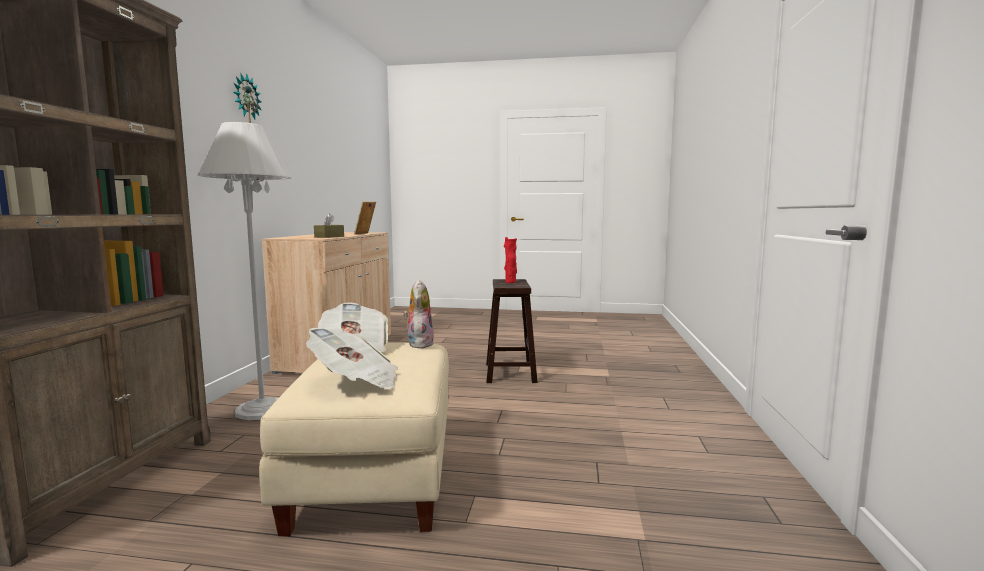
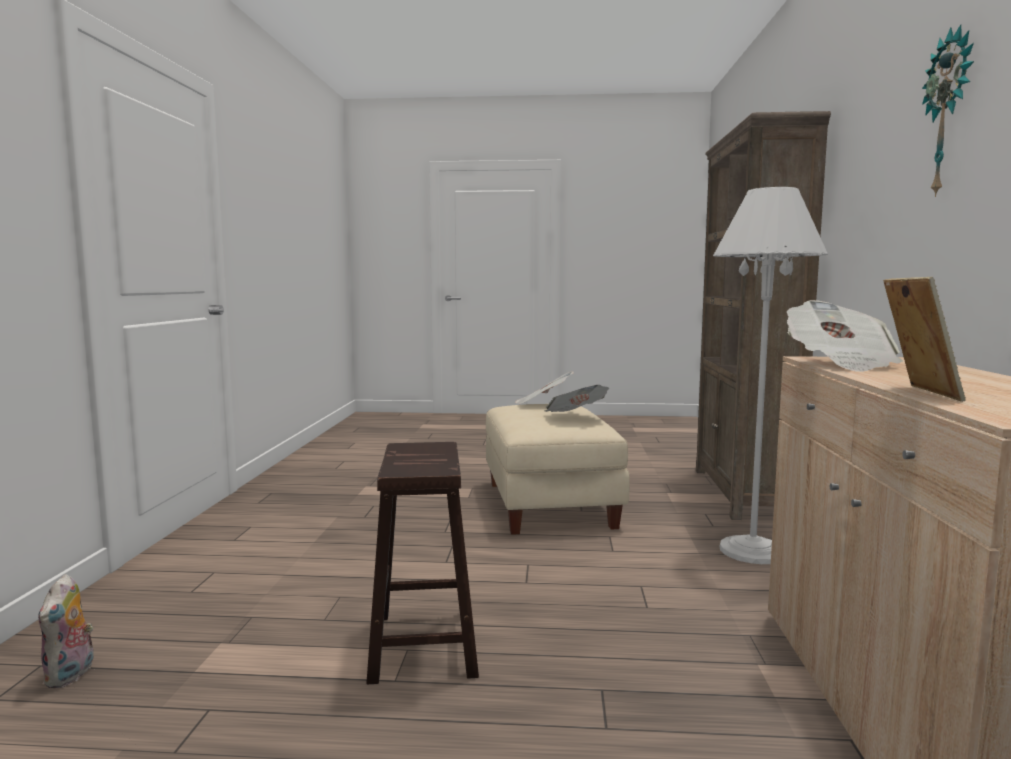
camera: 175 degrees right, 0 degrees up
(329, 237) = (839, 364): brown tissue box -> newspaper
(419, 344) = (529, 429): plush toy -> plush toy (71, 675)
(510, 282) = (419, 461): red vase -> none

